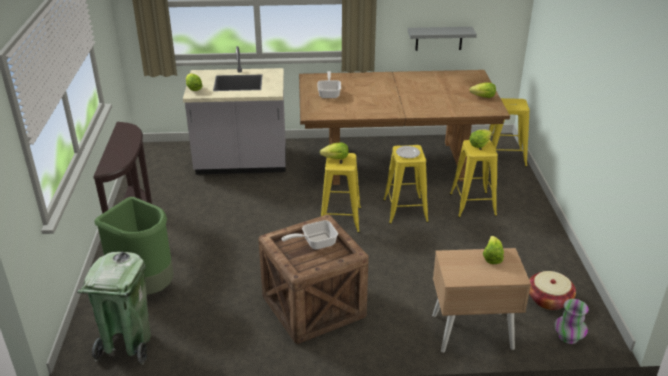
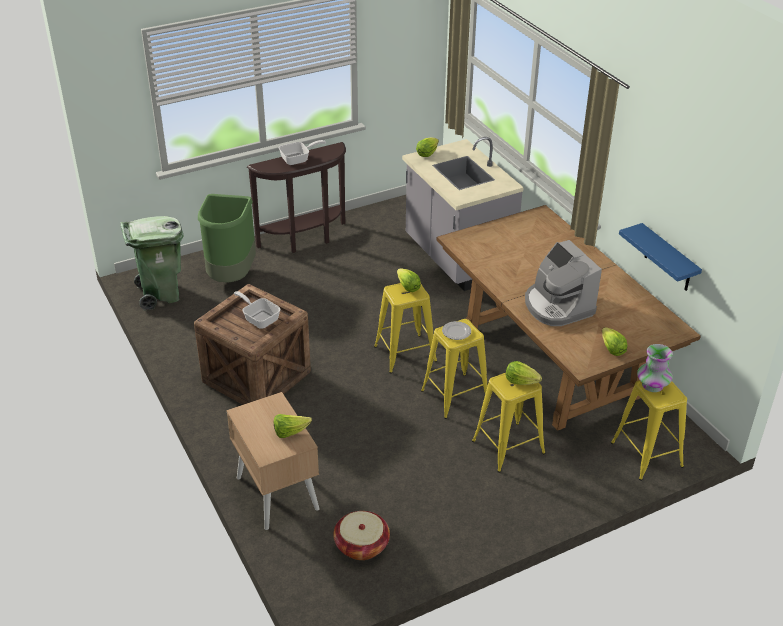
camera: 65 degrees right, 5 degrees up
(329, 93) = (514, 237): frying pan -> frying pan (298, 159)
(424, 101) = (557, 306): none -> coffee machine
(439, 38) = (668, 259): grey shelf -> blue shelf
(568, 337) = (305, 571): vase -> vase (652, 386)

